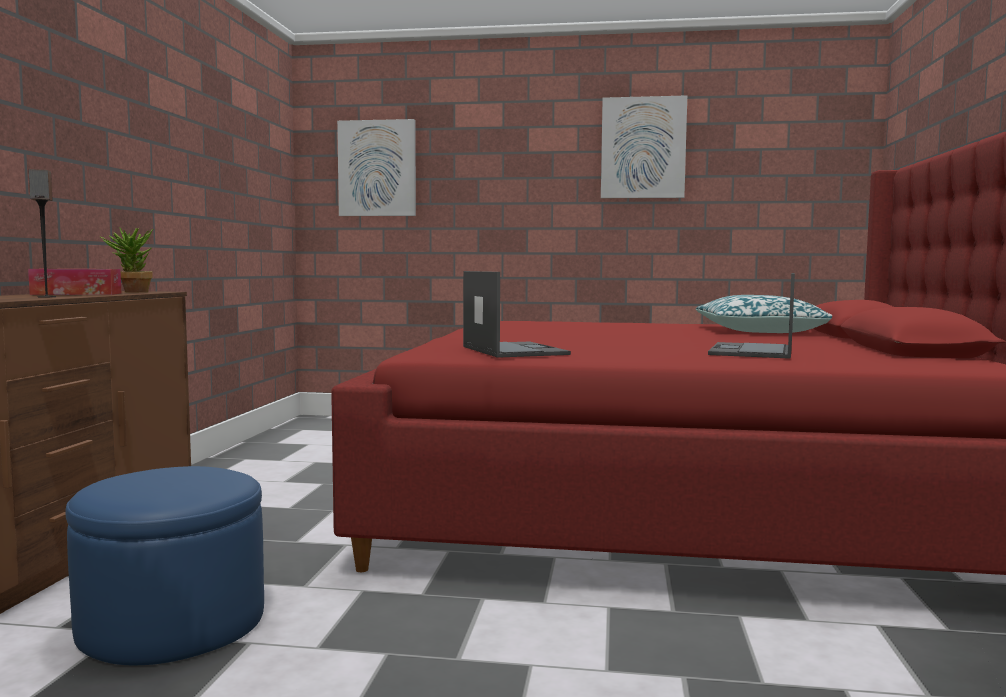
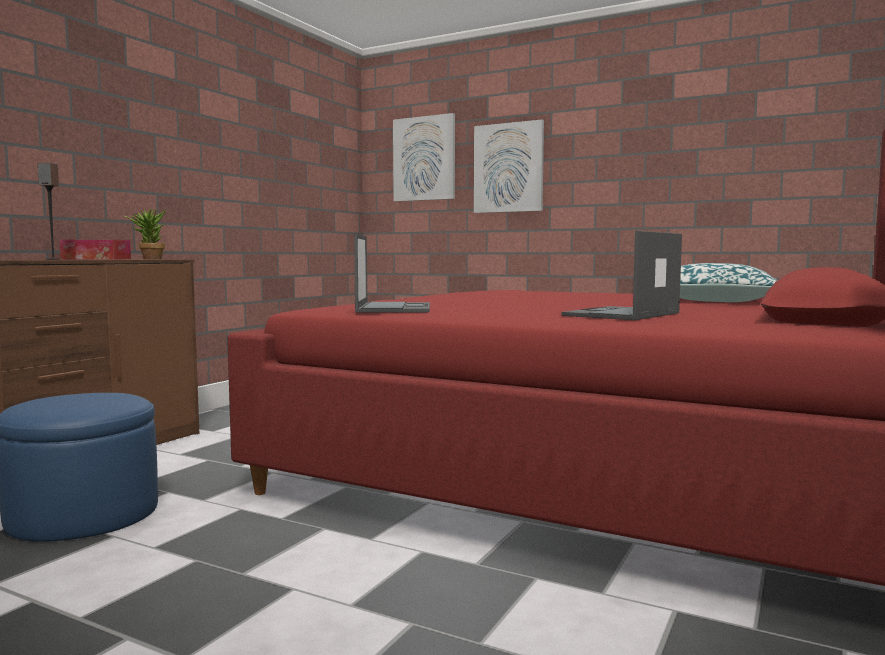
camera: 20 degrees right, 0 degrees up
(643, 148) = (659, 123): picture -> picture (508, 168)

